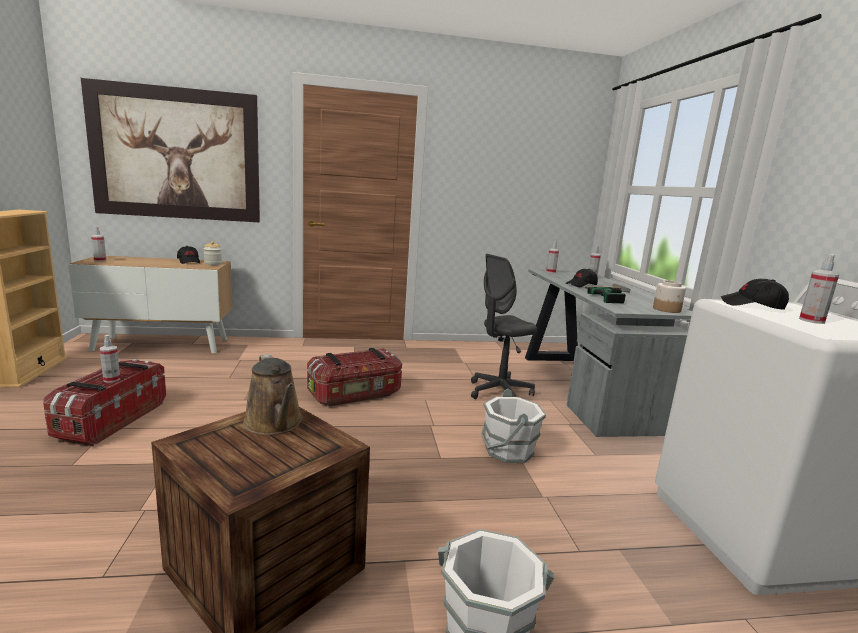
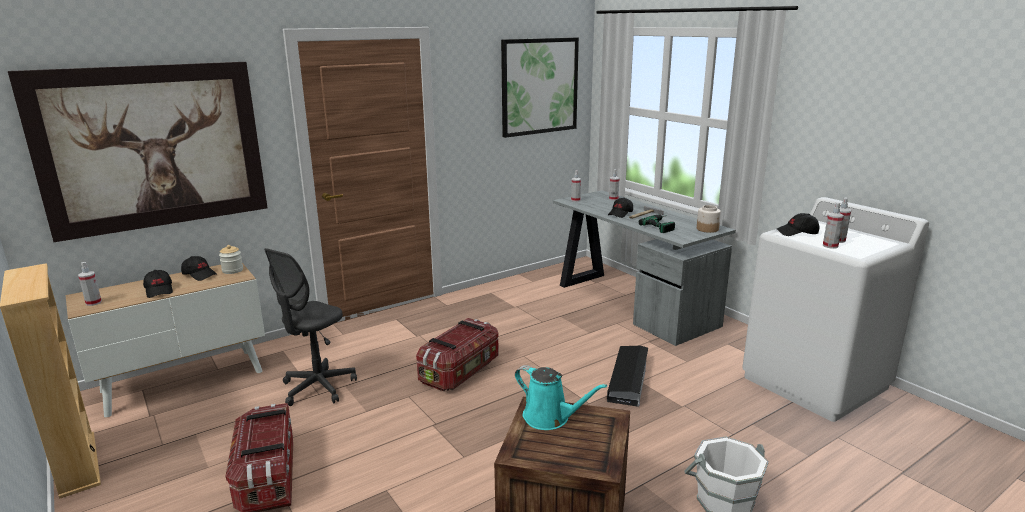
camera: 25 degrees left, 5 degrees up
(111, 379) = (268, 435): spray bottle -> spray bottle (830, 246)
(148, 263) = (159, 290): none -> black cap
(275, 424) = (550, 418): brown watering can -> turquoise watering can
(499, 392) = (574, 329): grey office chair -> grey office chair (318, 387)
(508, 450) = (628, 379): white bucket -> black storage box
(541, 160) = (539, 86): none -> picture

